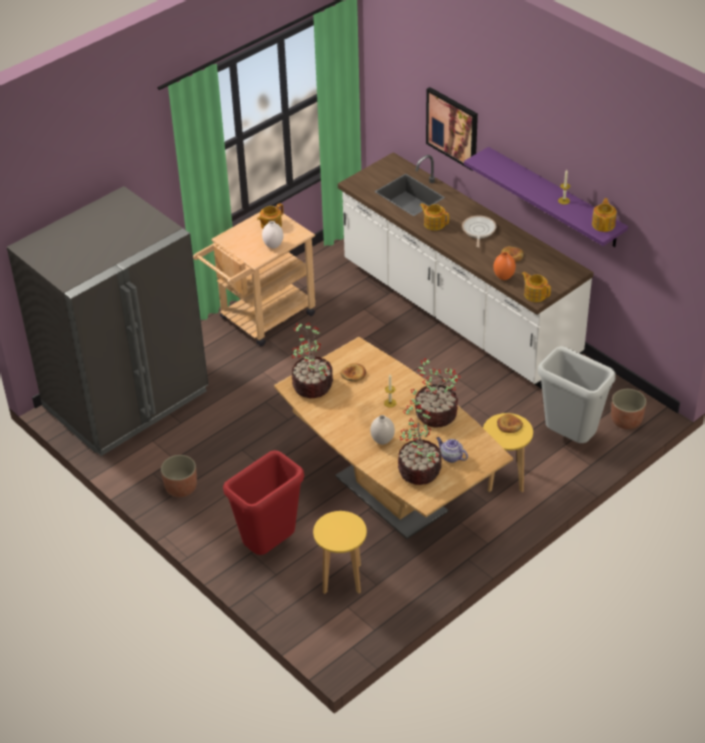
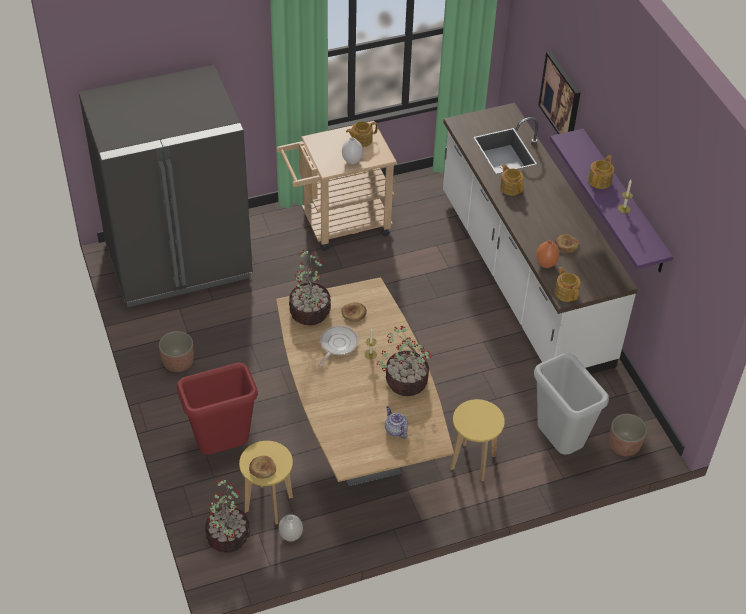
camera: 20 degrees right, 5 degrees up
(382, 441) = (341, 390): white vase -> white vase (291, 536)
(418, 470) = (357, 432): potted plant -> potted plant (228, 535)
(478, 231) = (549, 208): frying pan -> frying pan (337, 344)
(509, 425) = (483, 414): bread -> bread (262, 468)
(603, 224) = (649, 247): teapot -> teapot (600, 180)

